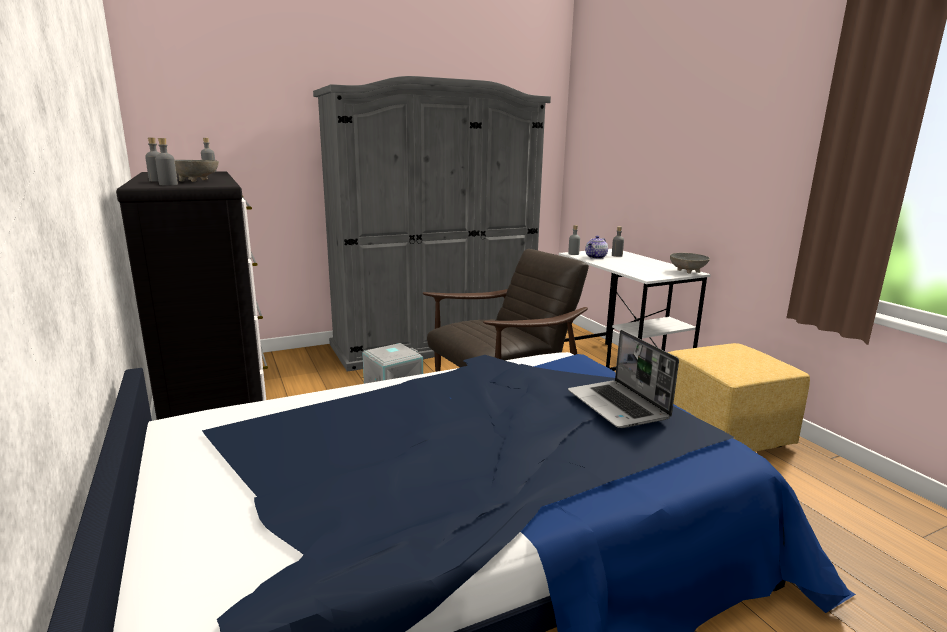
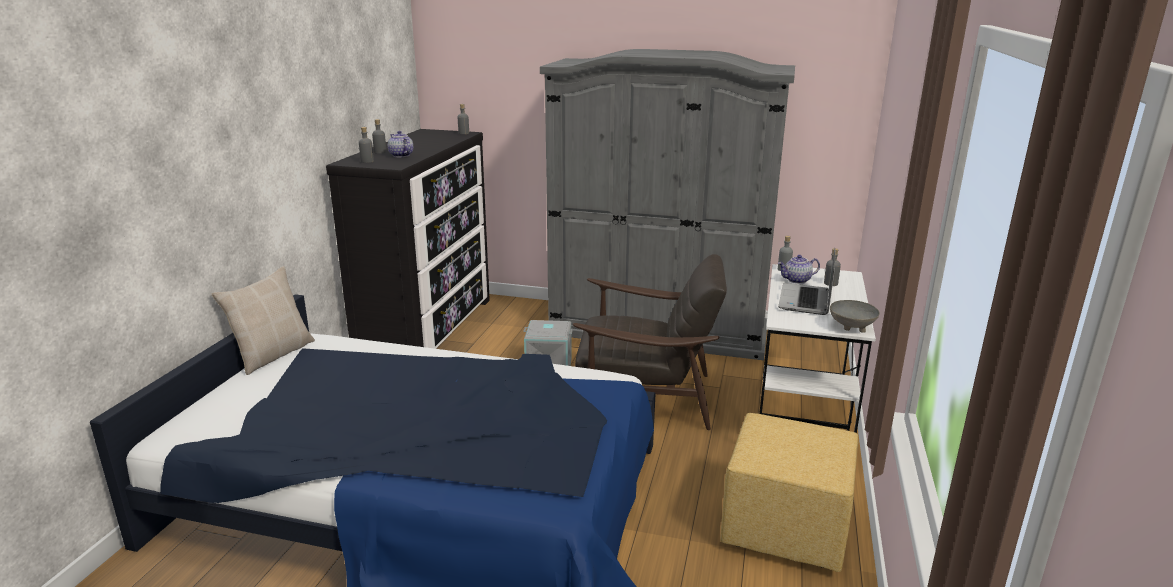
camera: 40 degrees right, 5 degrees up
(161, 452) = (272, 354): none -> beige pillow
(196, 181) = (400, 155): grey bowl -> teapot
(619, 406) = (546, 434): laptop -> laptop (806, 301)

